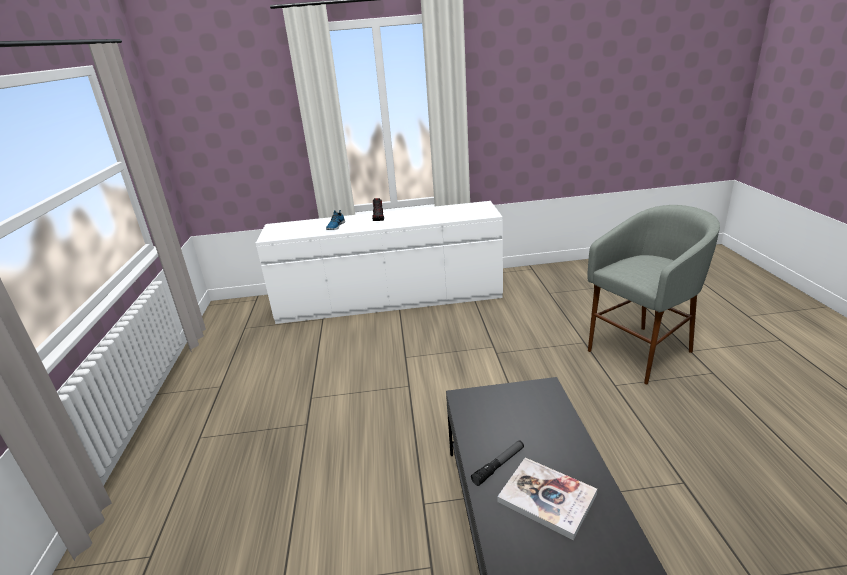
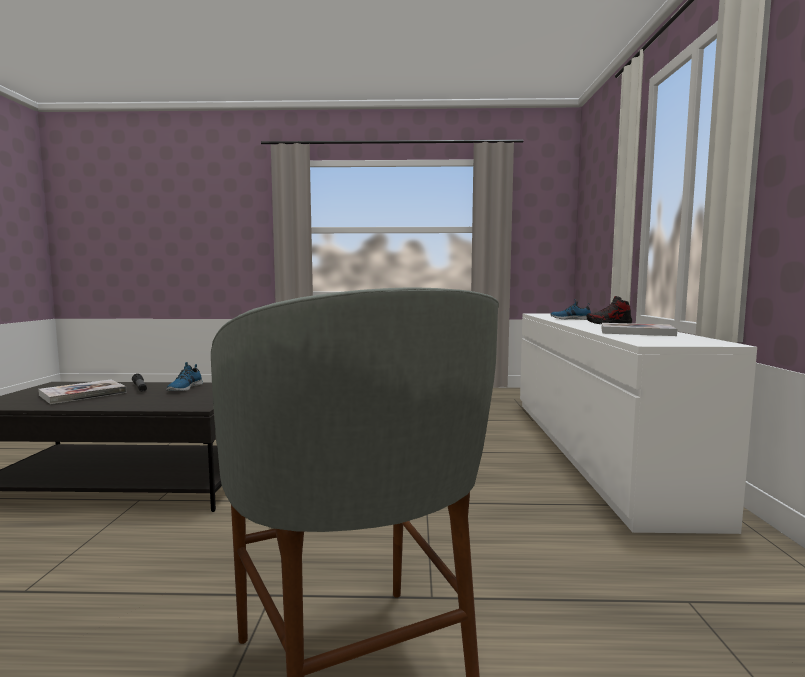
camera: 95 degrees right, 20 degrees down
(436, 214) = (636, 332): none -> book
(488, 428) = (184, 388): none -> shoe

